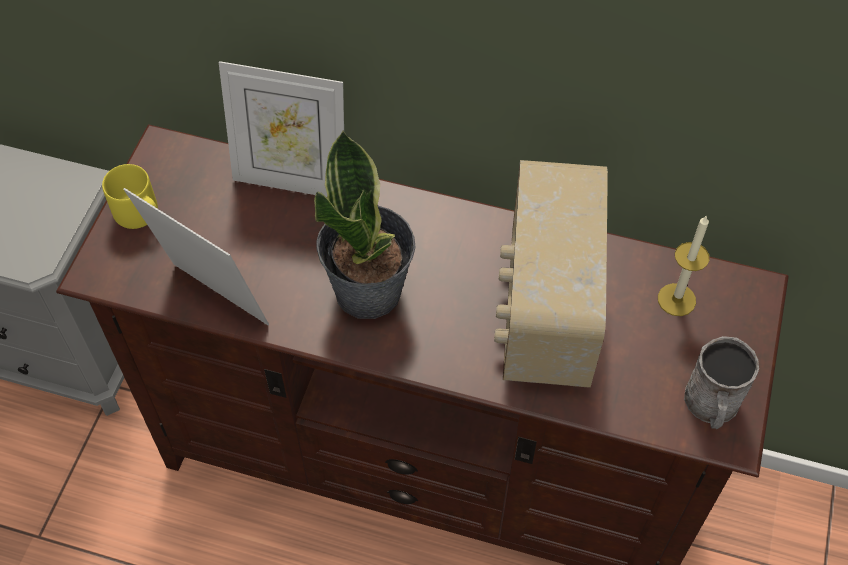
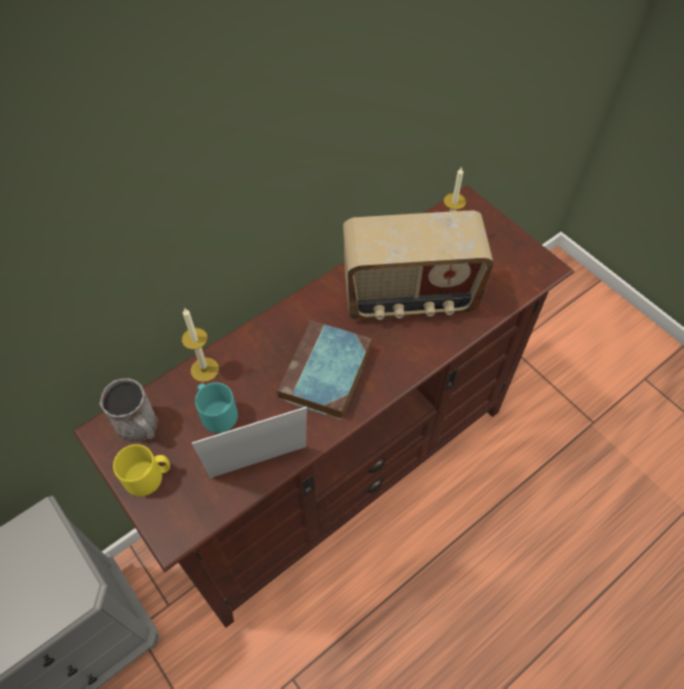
camera: 55 degrees left, 0 degrees up
(249, 224) = (217, 413): none -> turquoise mug
(292, 180) = (204, 369): picture frame -> candle
(369, 291) = (325, 375): potted plant -> book
(545, 311) = (409, 298): radio -> radio turned 45 degrees counterclockwise
(711, 406) = (522, 263): grey mug -> grey mug (140, 428)

